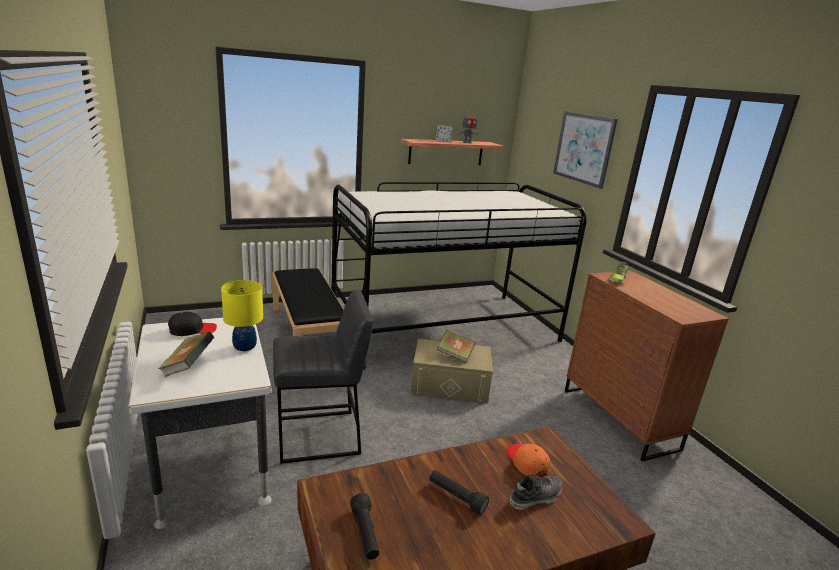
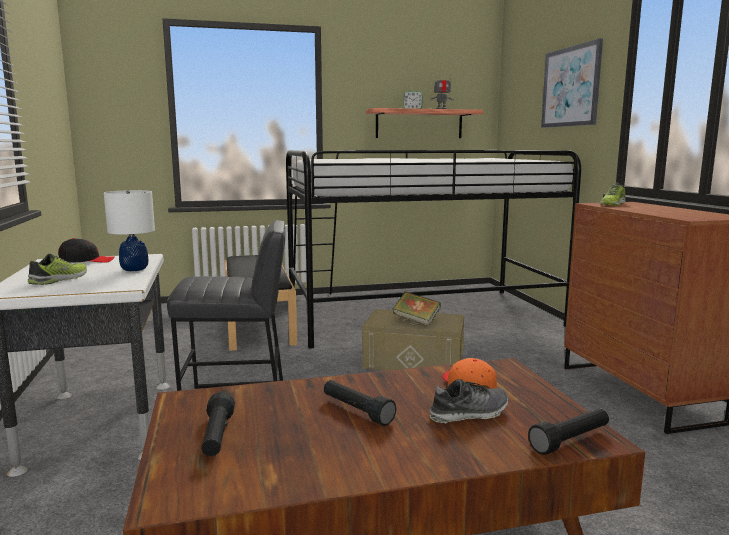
camera: 10 degrees right, 10 degrees down
(188, 367) = (60, 279): book -> shoe
(244, 347) = (134, 269): yellow table lamp -> white table lamp
(608, 524) = (570, 440): none -> black flashlight

